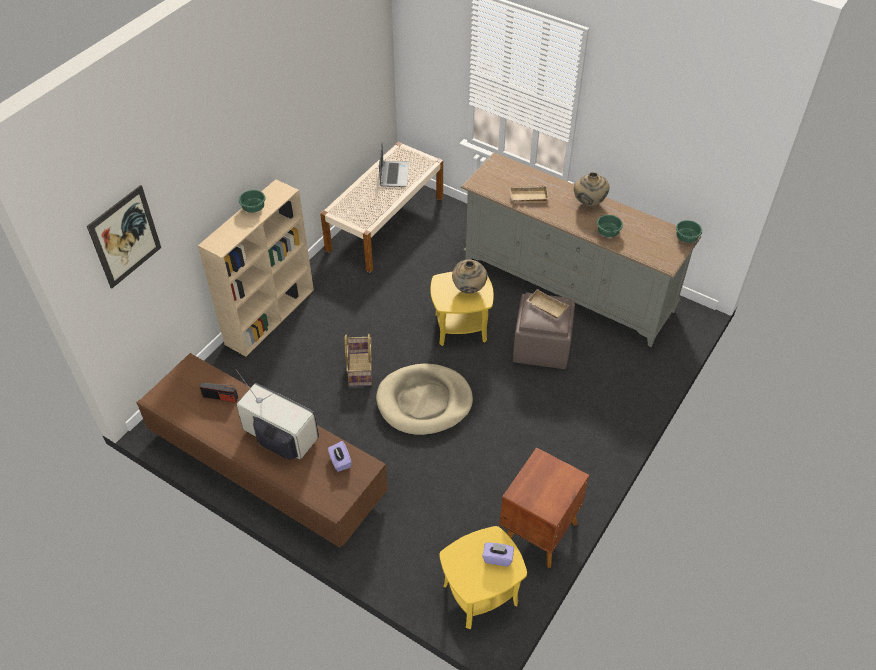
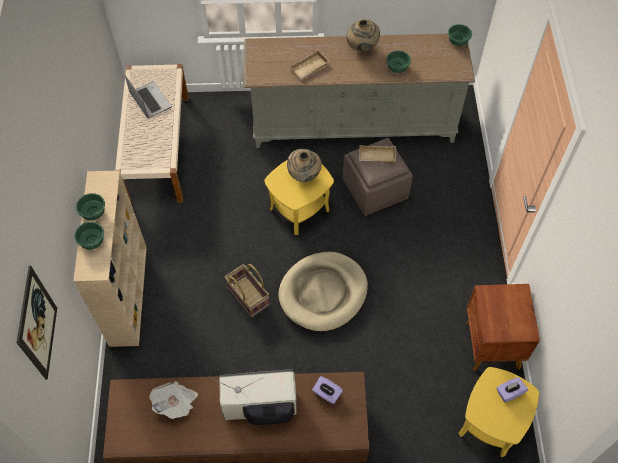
camera: 35 degrees left, 10 degrees up
(220, 397) = (176, 403): radio -> newspaper
(234, 227) = (92, 242): none -> green bowl

